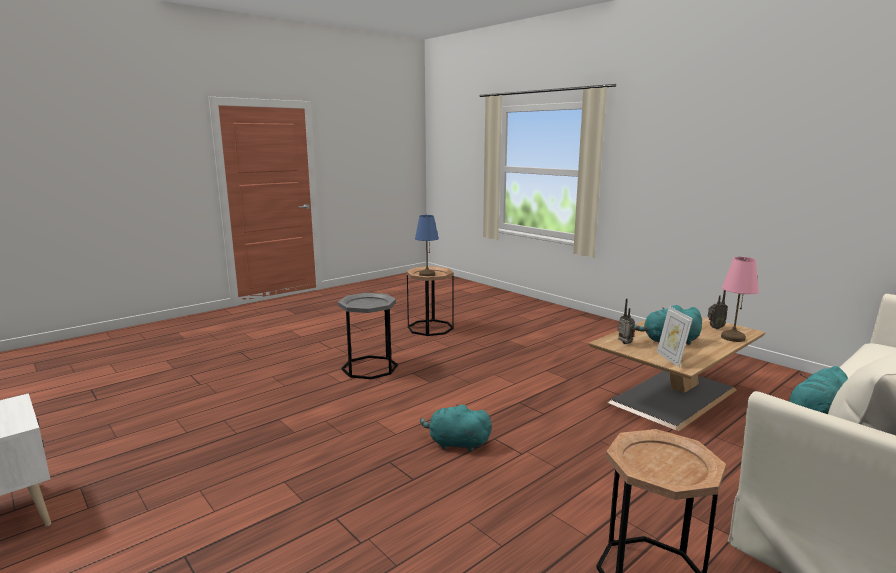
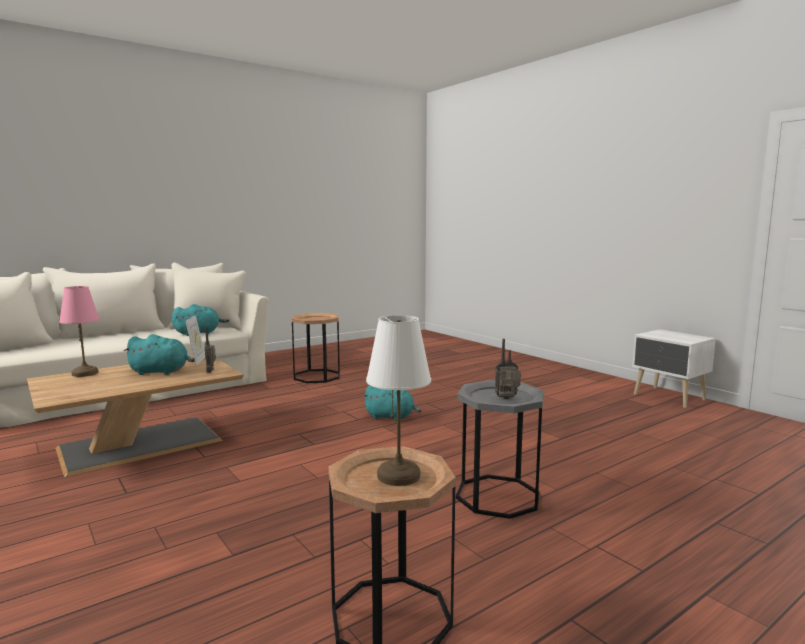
camera: 175 degrees left, 5 degrees down
(426, 275) = (399, 475): blue table lamp -> white table lamp
(714, 328) = (67, 382): radio -> radio (508, 399)

